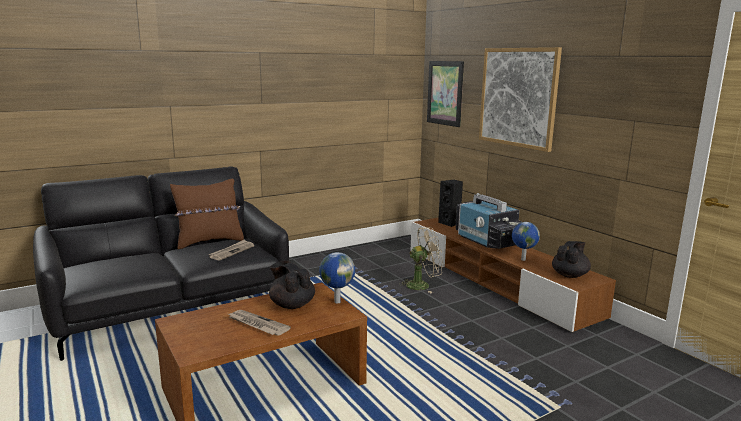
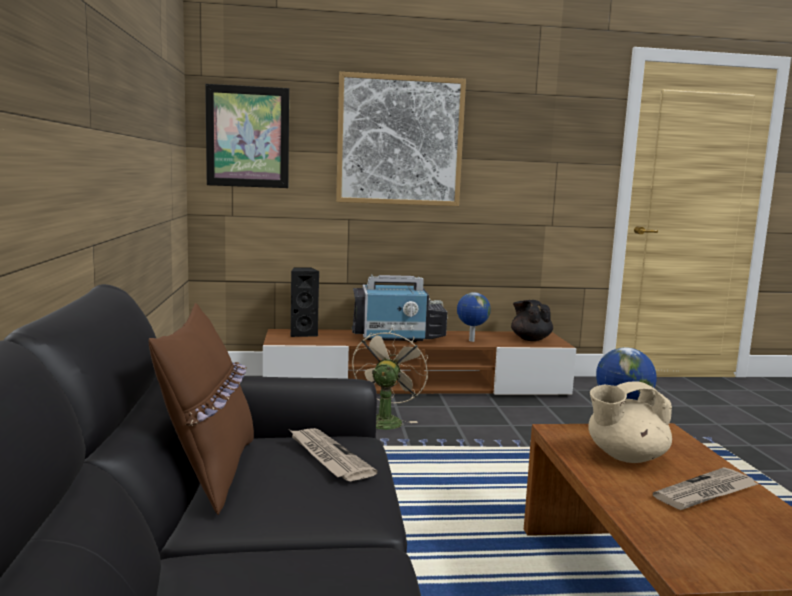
camera: 65 degrees left, 5 degrees down
(292, 305) = (625, 456): black teapot -> beige teapot

